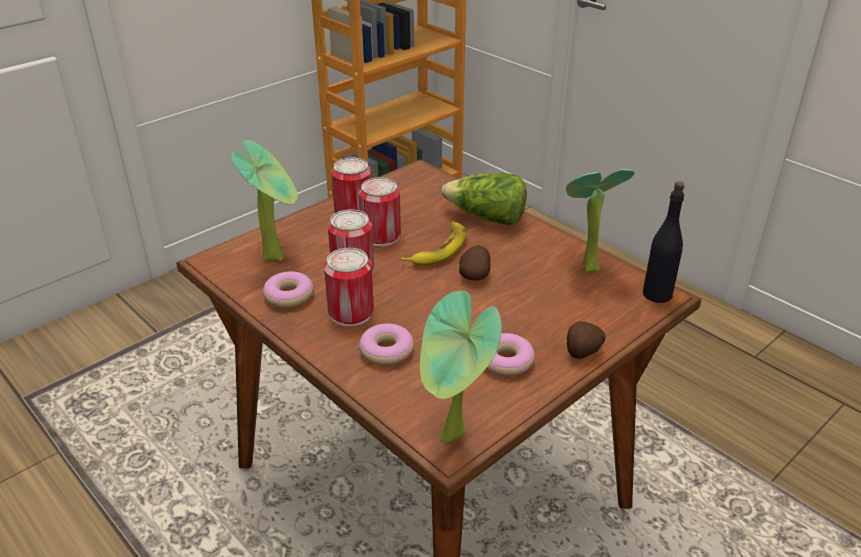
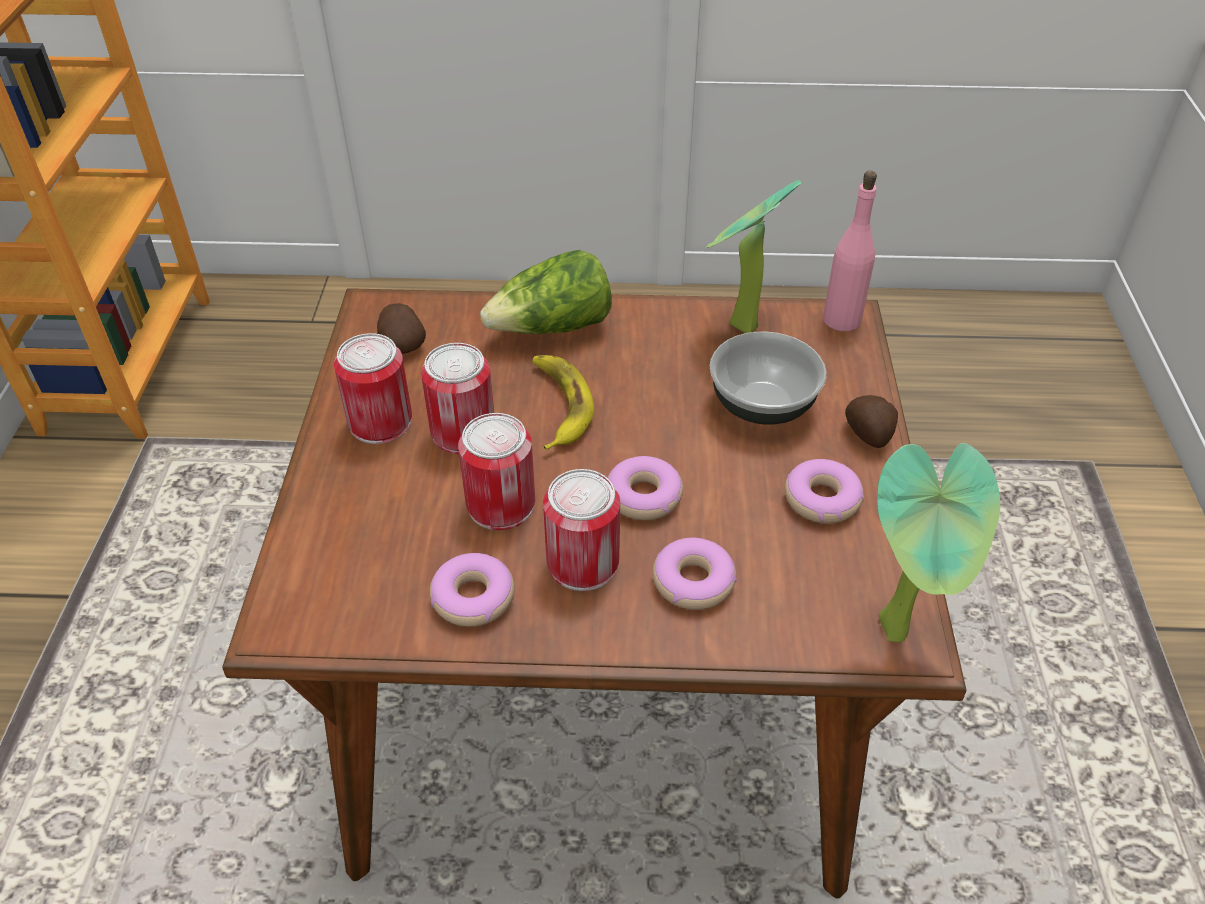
camera: 45 degrees left, 10 degrees up
(277, 255) = (367, 551): potted plant -> none
(419, 305) = (644, 496): none -> donut
(475, 275) = (645, 413): potato -> potato (401, 344)
(542, 304) = (761, 404): none -> bowl
(657, 294) = (841, 319): black bottle -> pink bottle

